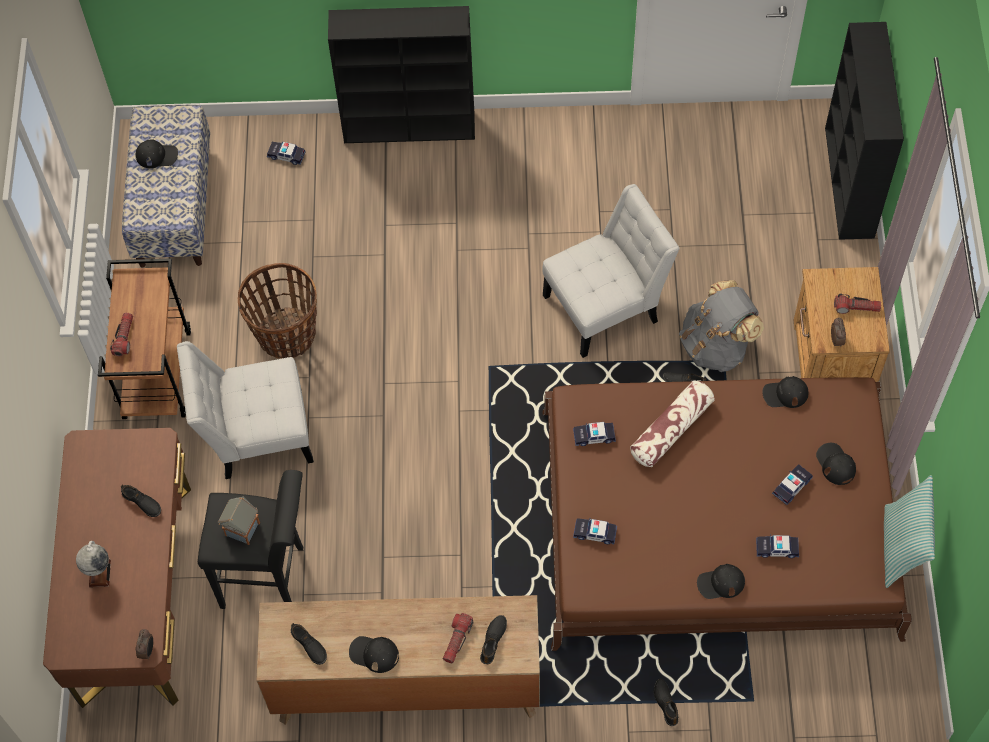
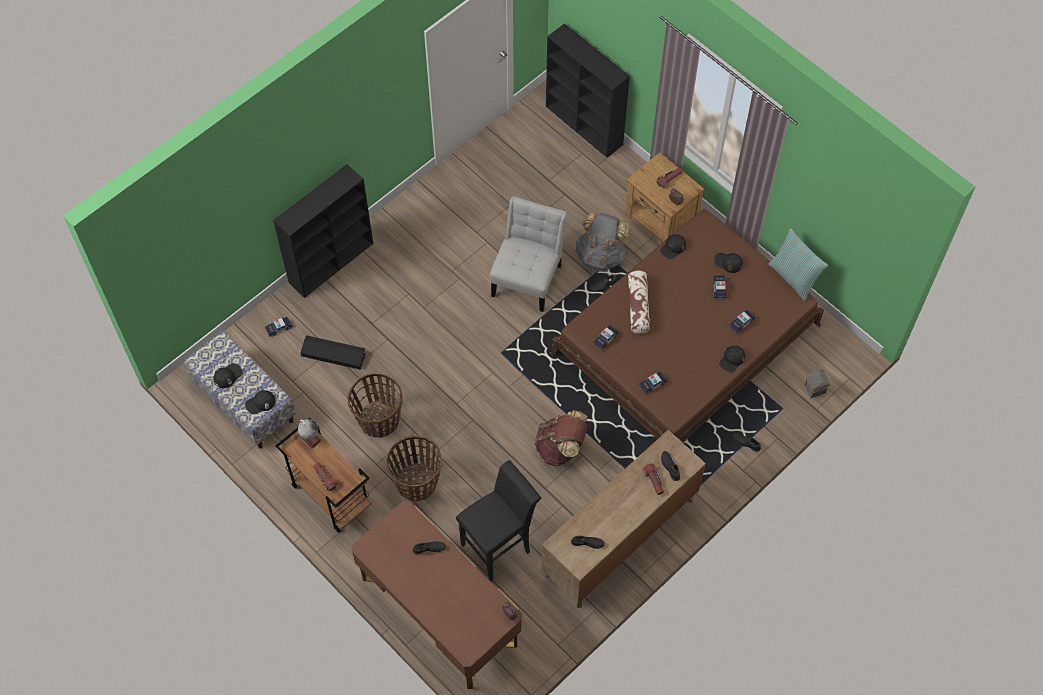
camera: 45 degrees left, 0 degrees up
(99, 572) = (444, 599): globe -> globe (310, 438)
(242, 530) = (494, 519): toy house -> toy house (815, 389)
(256, 434) = (417, 482): white chair -> basket
(312, 226) = (333, 354): none -> black storage box
(374, 654) = (622, 520): black cap -> black cap (260, 403)
(446, 527) = (561, 448): none -> brown backpack

